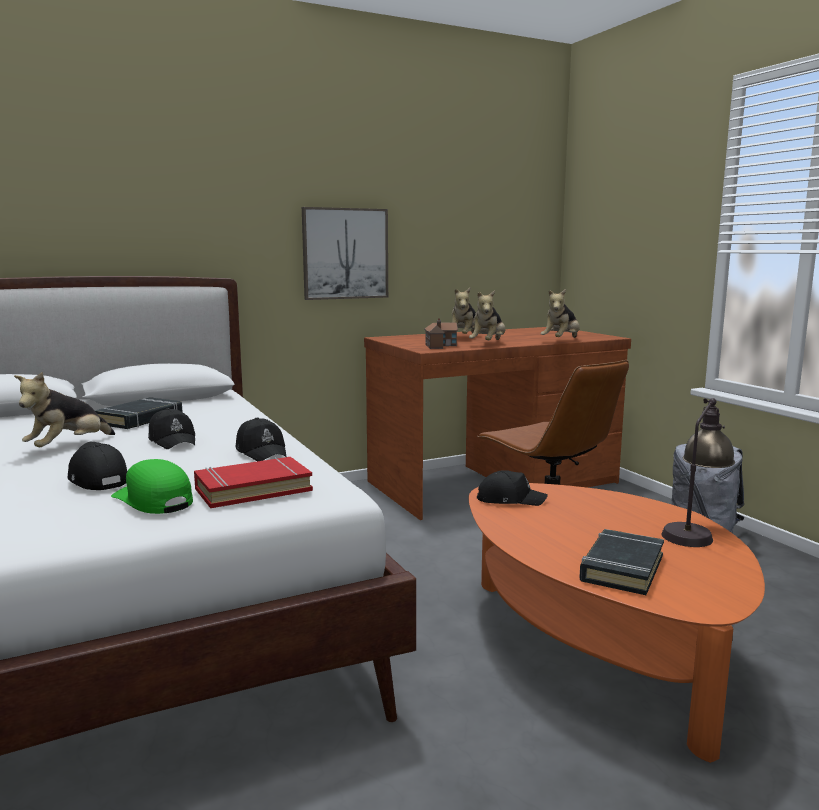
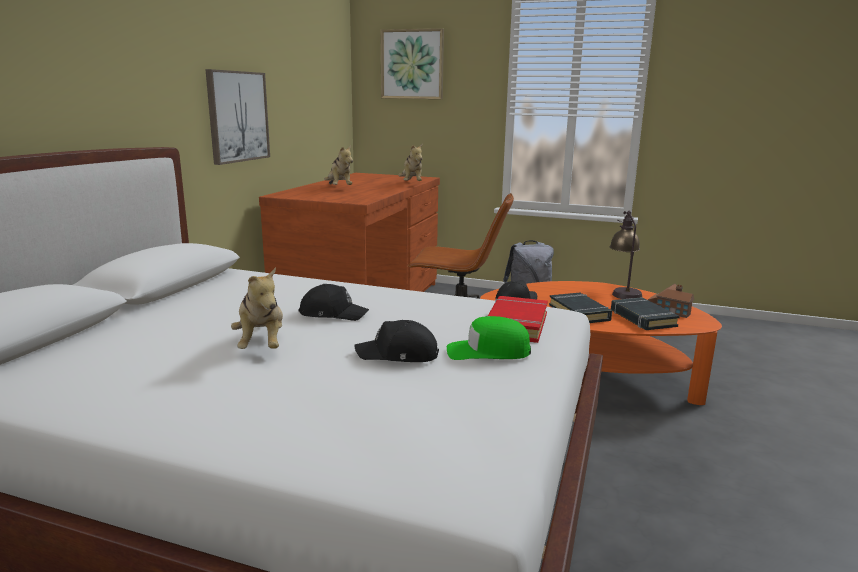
camera: 45 degrees left, 5 degrees up
(140, 419) = (229, 306): black book -> black book (579, 313)
(262, 452) = (426, 302): black cap -> none
(440, 345) = (352, 197): toy house -> toy house (669, 309)
(488, 344) = (379, 191): plush toy -> none
(618, 191) = (412, 64): none -> picture

